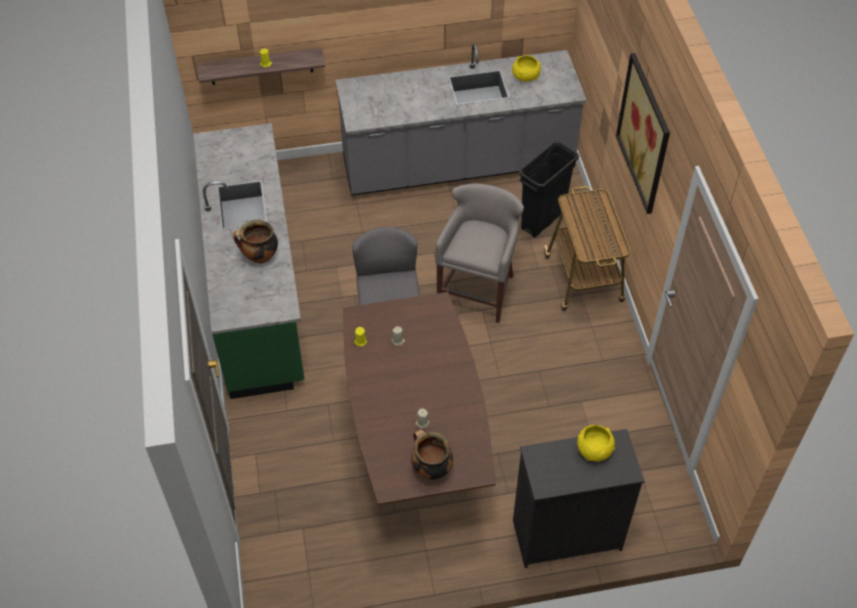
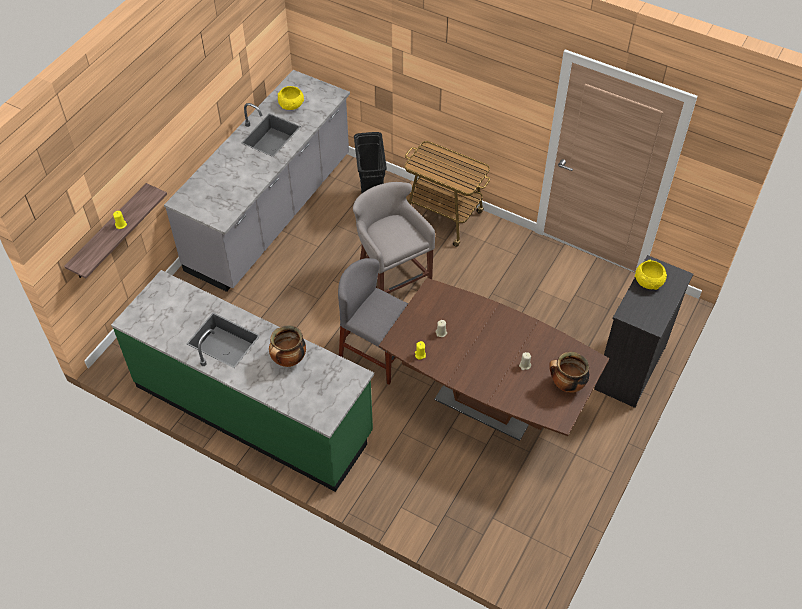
camera: 50 degrees left, 0 degrees up
(644, 133) = (463, 69): picture -> none

